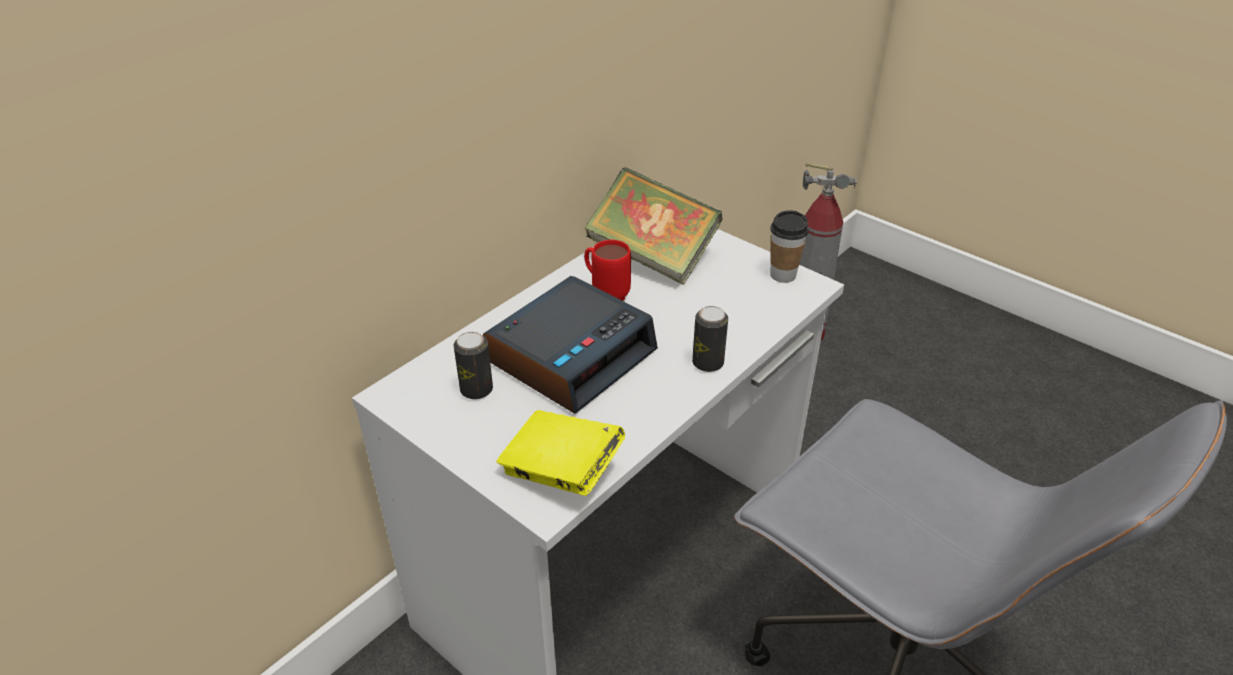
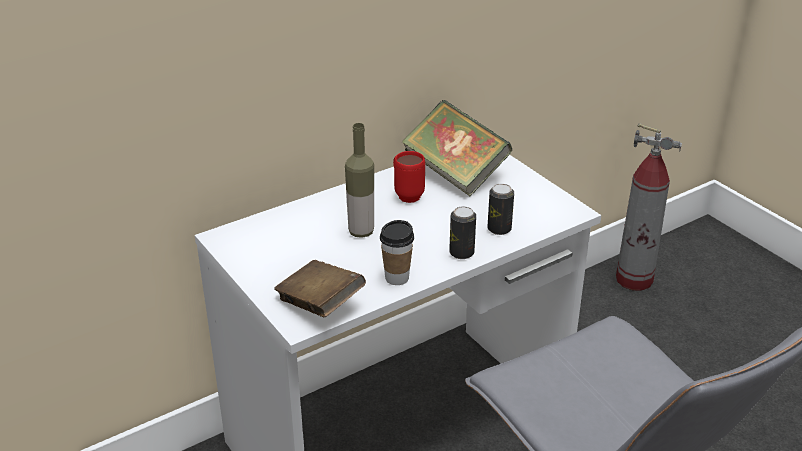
camera: 15 degrees right, 5 degrees down
(476, 390) = (282, 243): can -> can (499, 229)
(561, 471) = (320, 304): yellow book -> brown book
(571, 355) = (361, 232): alarm clock -> bottle
(783, 275) = (553, 201): cup -> cup (397, 278)

